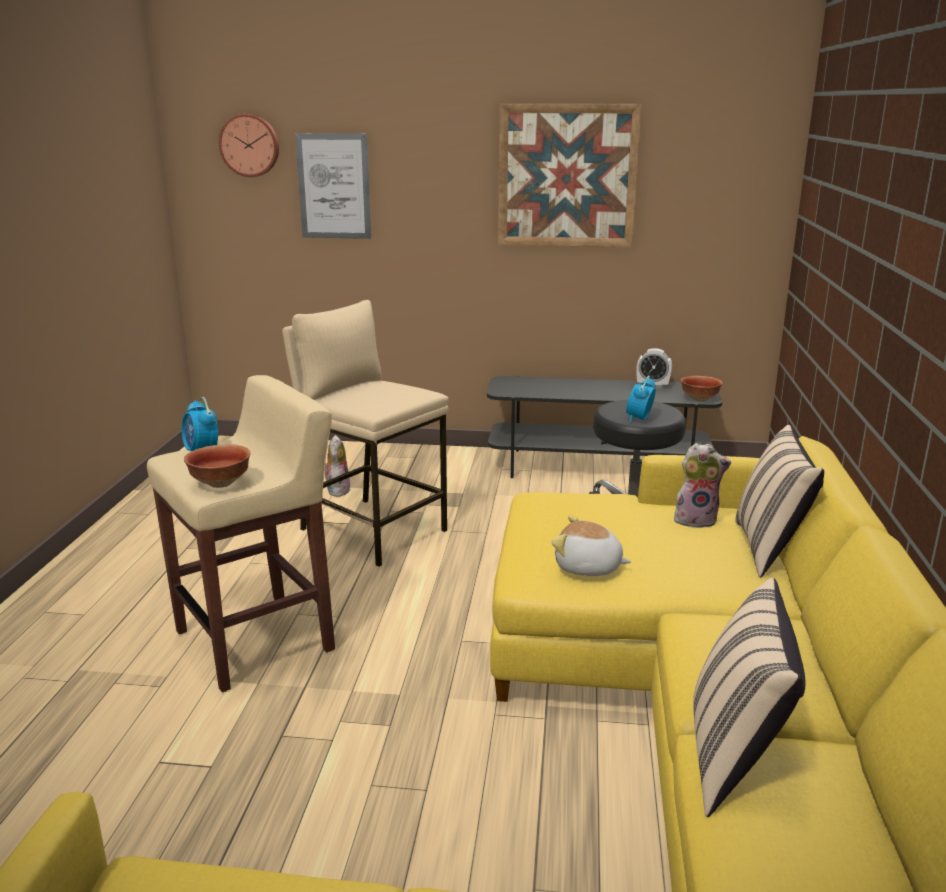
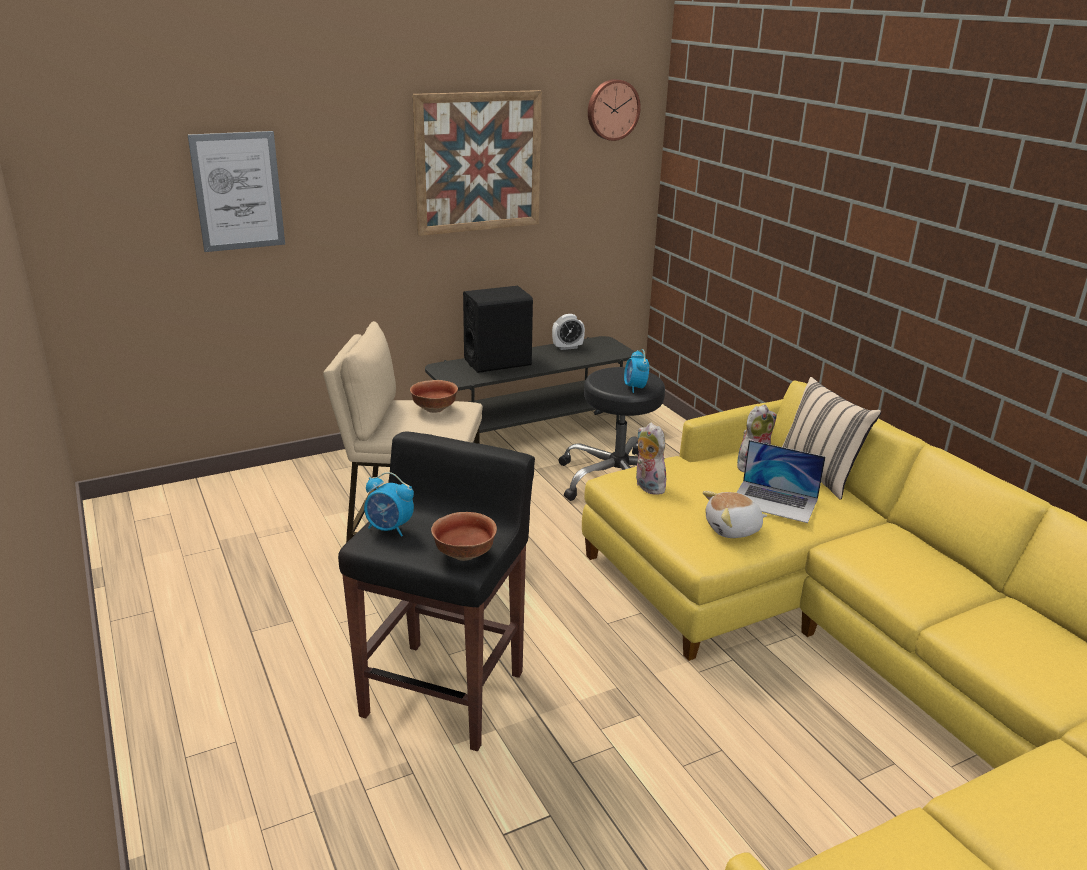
camera: 35 degrees left, 5 degrees up
(250, 145) = (128, 151): wall clock -> wall clock (612, 109)
(257, 640) = (445, 692): beige stool -> black stool
(337, 490) = (328, 520): plush toy -> plush toy (647, 486)
(564, 385) = (498, 362): none -> black speaker
(668, 555) = (774, 501): none -> laptop
(699, 399) = (617, 353): bowl -> bowl (433, 409)
(735, 758) = (973, 632): beige pillow -> none

